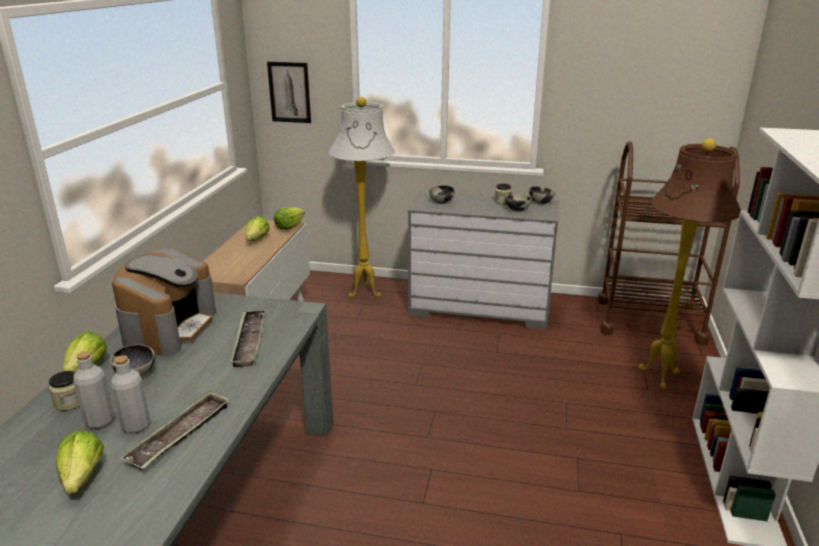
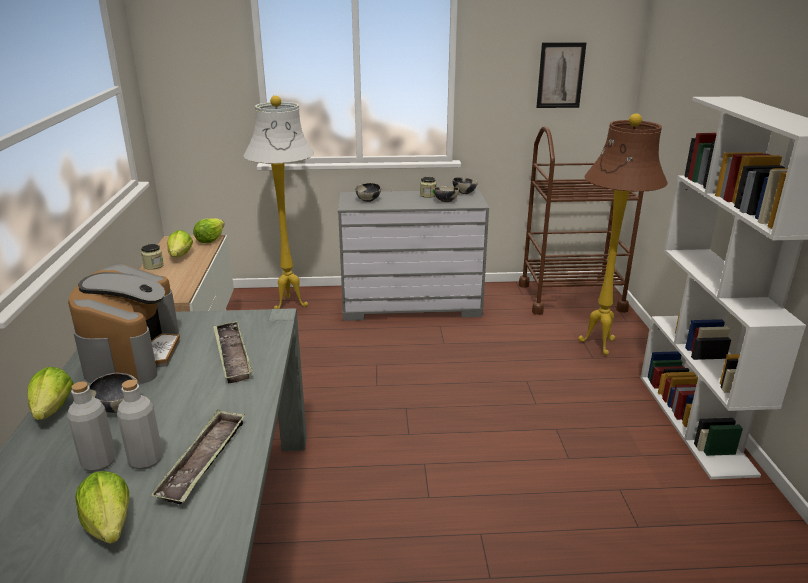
camera: 15 degrees left, 0 degrees up
(69, 402) = (49, 449): jar -> jar (153, 266)
(289, 92) = (187, 96): picture -> picture (560, 75)

